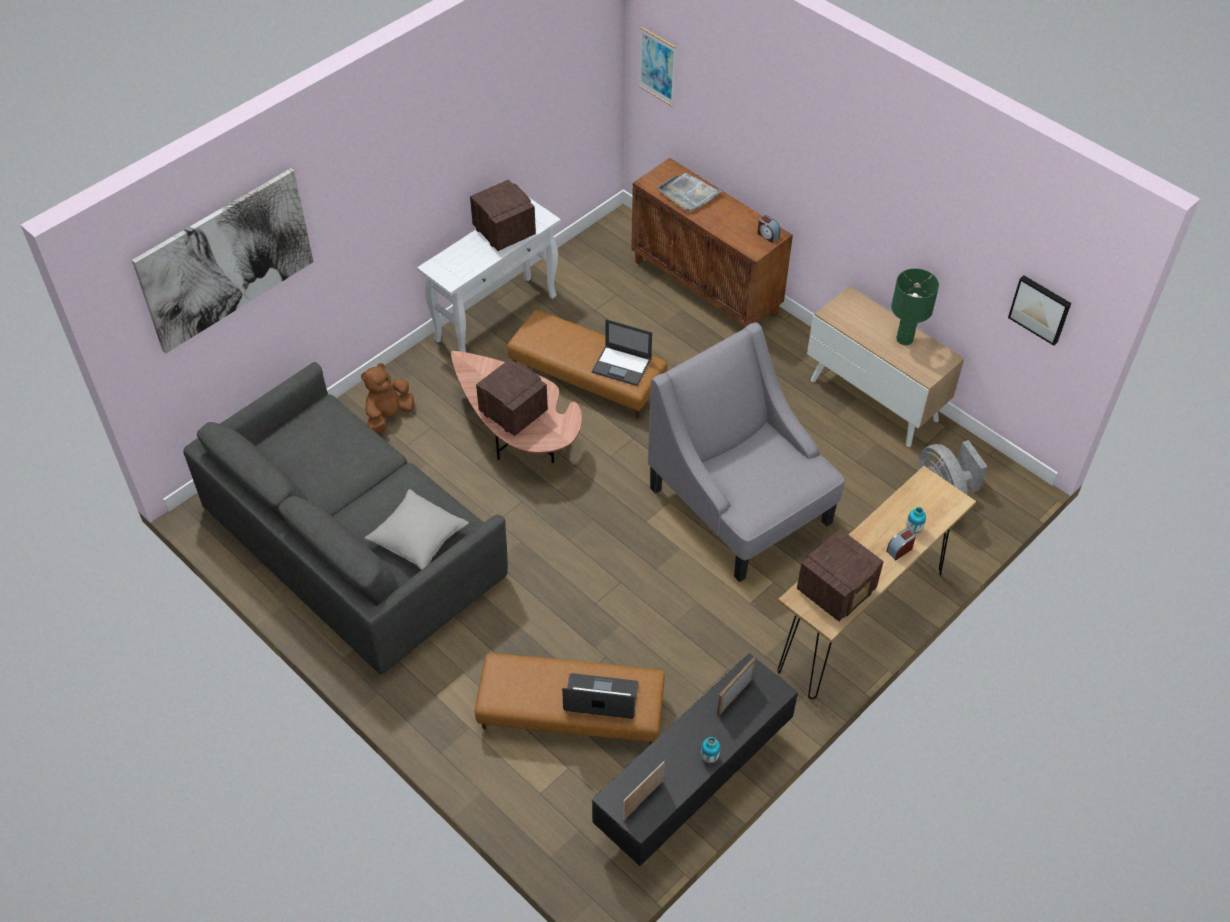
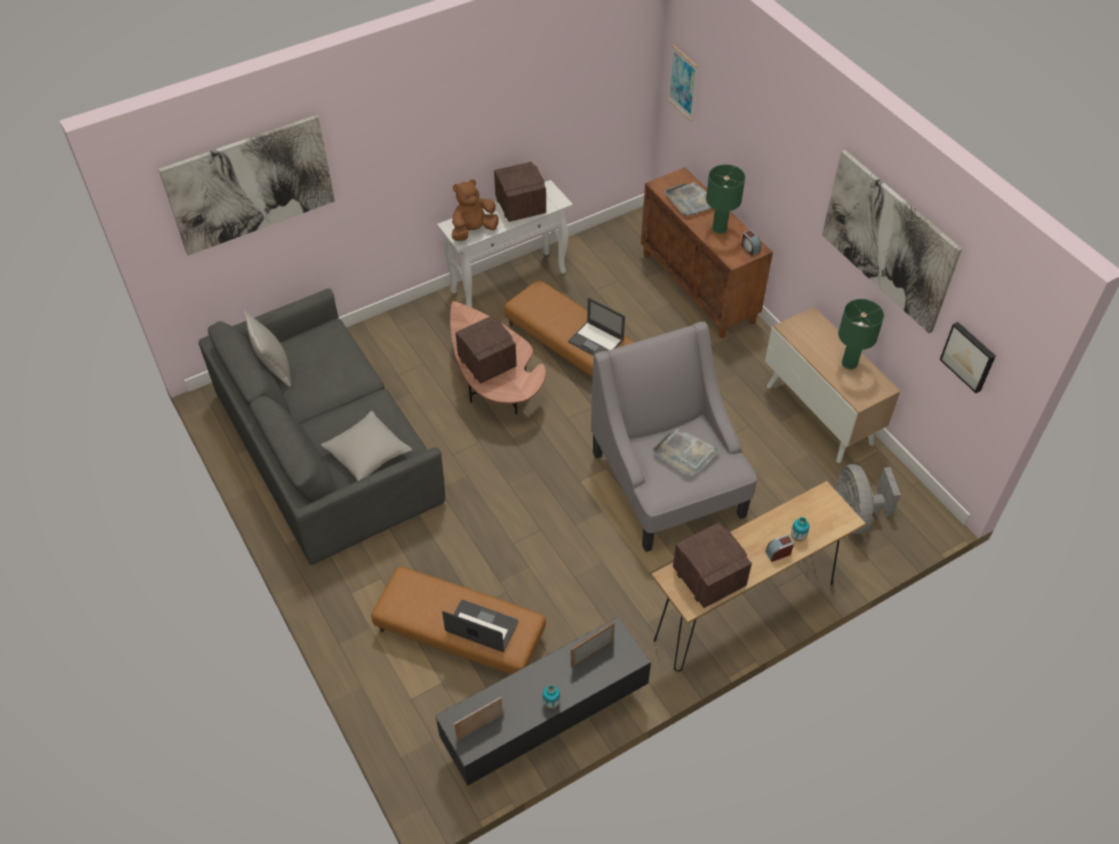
camera: 15 degrees right, 0 degrees up
(277, 464) = (274, 368): none -> grey pillow
(388, 416) = (391, 347): brown plush toy -> brown plush toy (473, 231)
(729, 219) = (719, 229): none -> green table lamp
(763, 468) = (684, 454): none -> grey tray
(837, 589) = (708, 577): radio -> radio turned 90 degrees counterclockwise
(933, 202) = (888, 240): none -> picture

